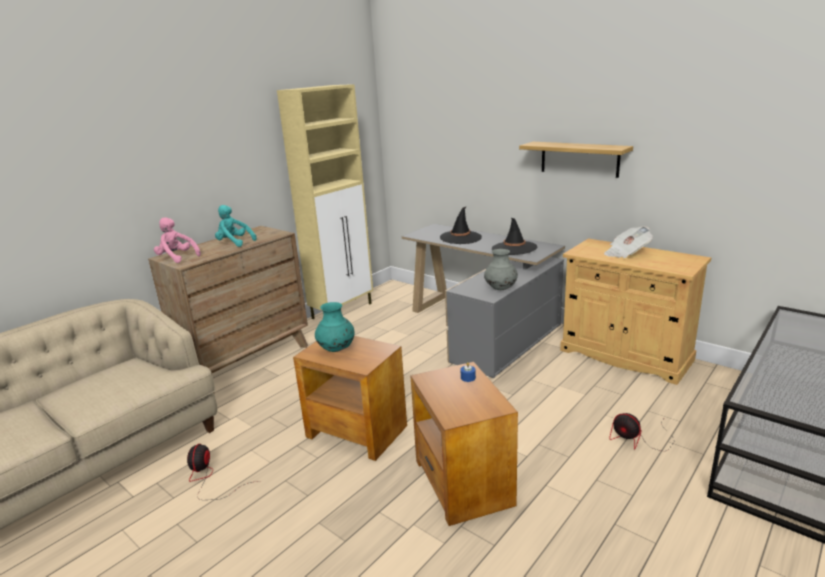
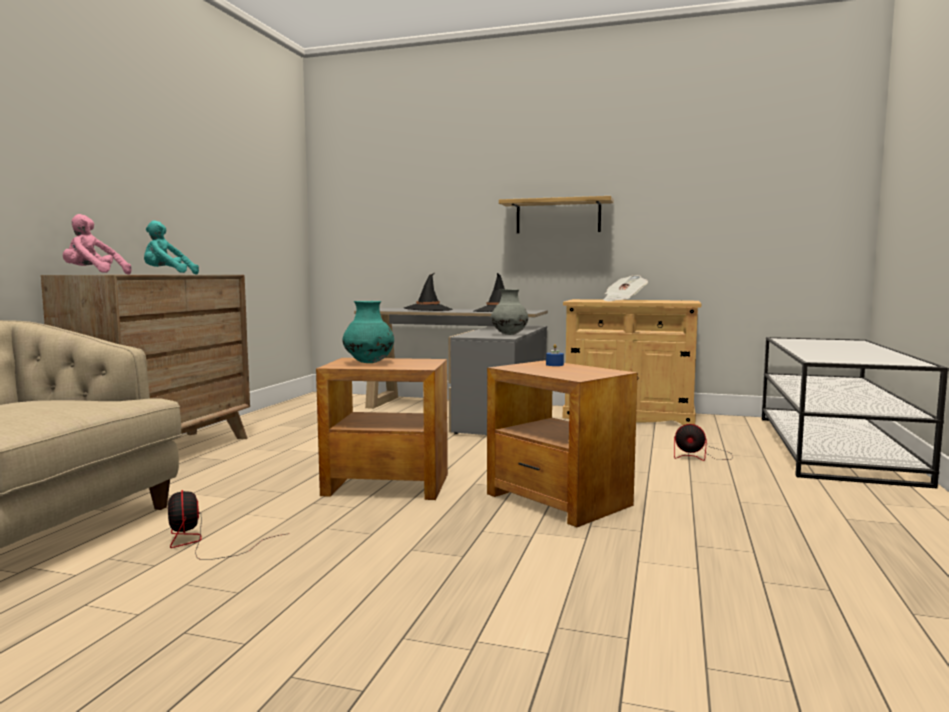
camera: 25 degrees left, 15 degrees down
(343, 310) = (271, 413): beige cabinet -> none

